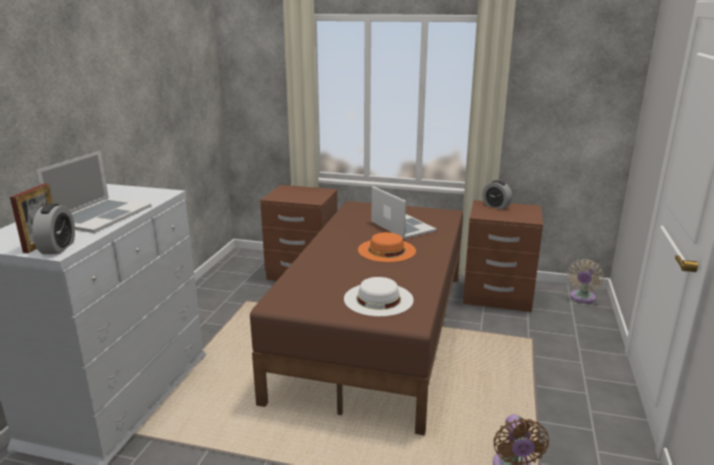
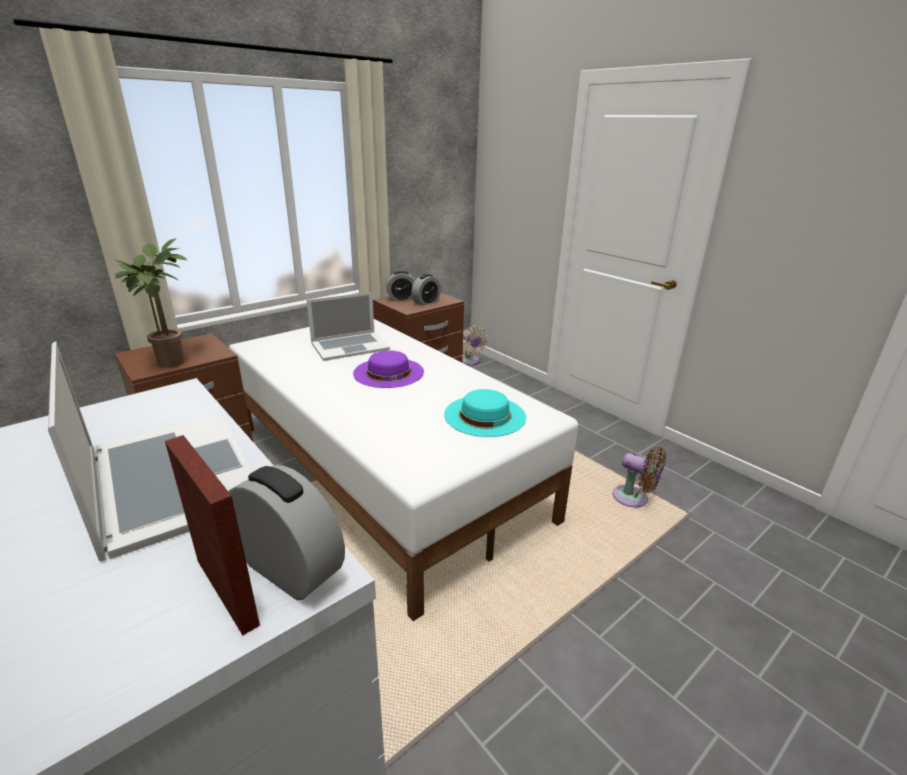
camera: 55 degrees left, 5 degrees up
(290, 197) = (171, 361): none -> potted plant
(377, 331) = (385, 470): brown bed -> white bed
(378, 299) = (484, 415): white hat -> turquoise hat
(386, 250) = (388, 372): orange hat -> purple hat
(402, 226) = (350, 346): laptop -> laptop turned 150 degrees clockwise
(507, 215) = (426, 302): none -> alarm clock

